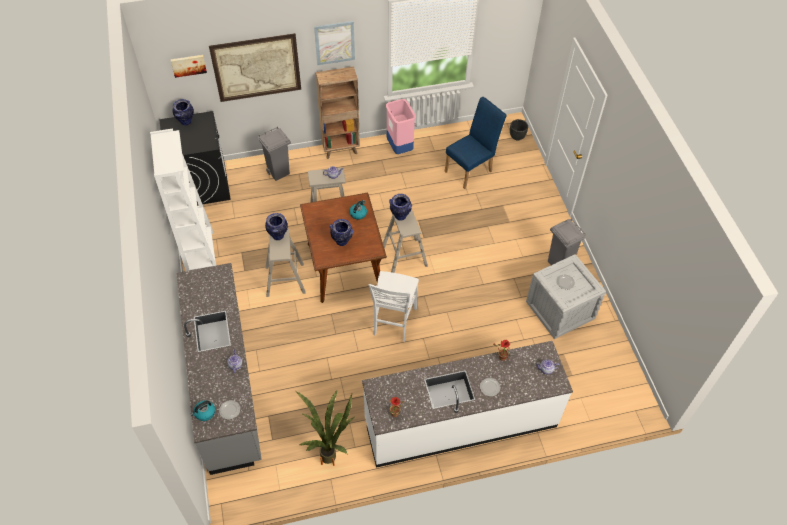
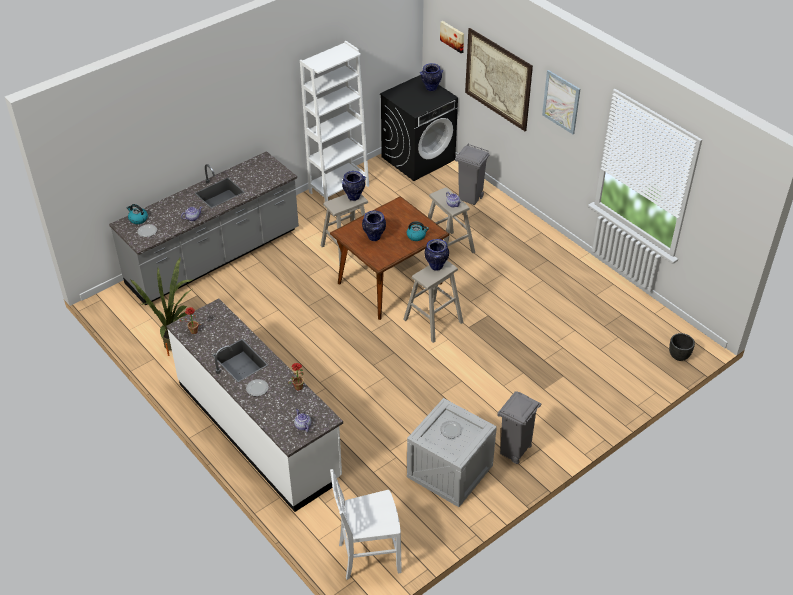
camera: 65 degrees right, 10 degrees down
(341, 149) = (536, 227): brown bookcase -> none
(393, 322) = (347, 341): white chair -> white chair (367, 557)
(400, 147) = (576, 267): pink trash can -> none
(471, 169) = (593, 333): blue chair -> none

